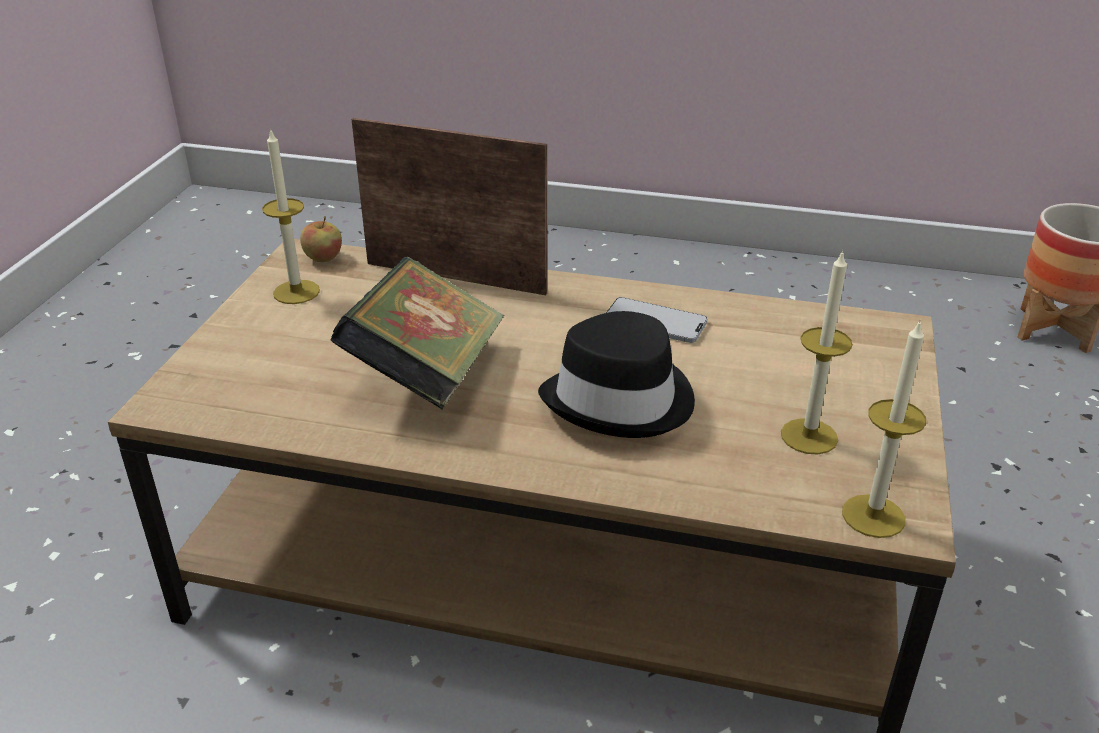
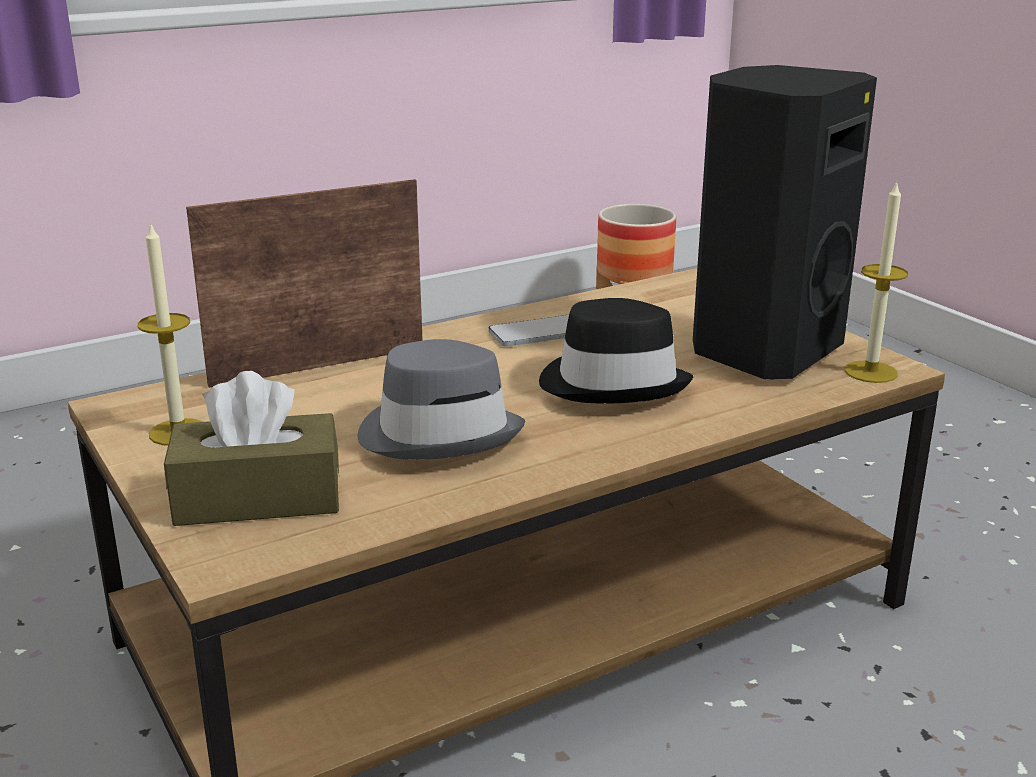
camera: 45 degrees left, 10 degrees down
(250, 368) = (258, 498): none -> brown tissue box
(323, 258) = (150, 400): apple -> none
(427, 377) = (439, 433): book -> grey hat
(809, 436) = (761, 351): candle -> black speaker

